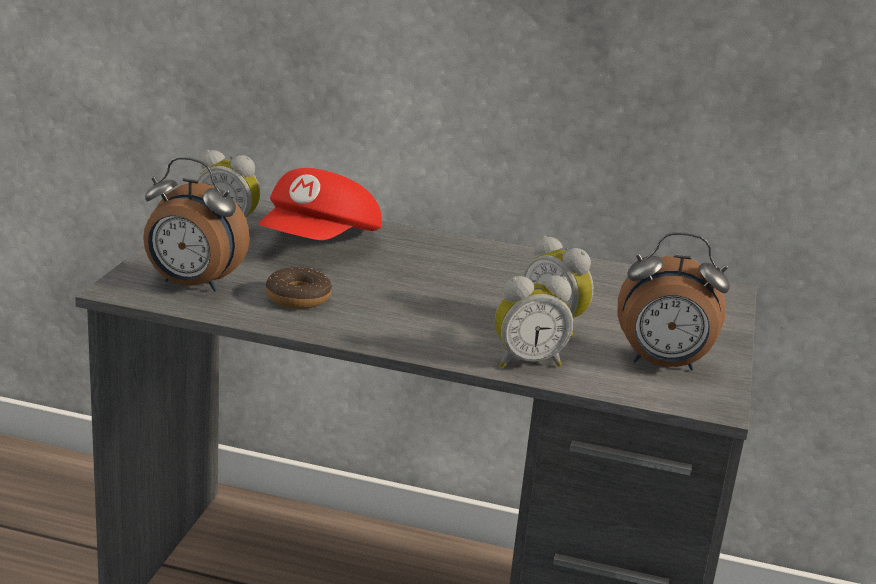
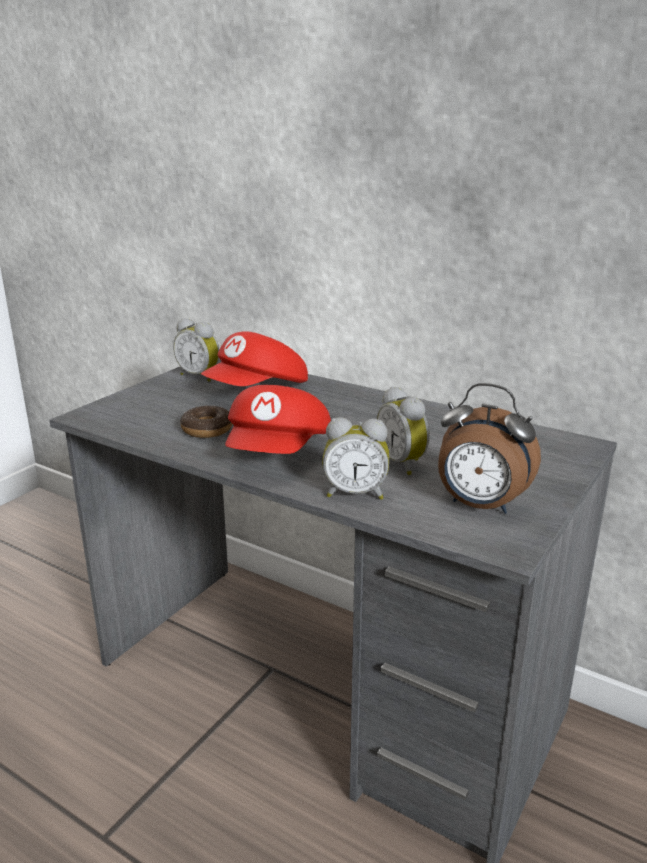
camera: 20 degrees right, 0 degrees up
(192, 285) = (137, 416): alarm clock -> none
(408, 321) = (279, 453): none -> red cap

